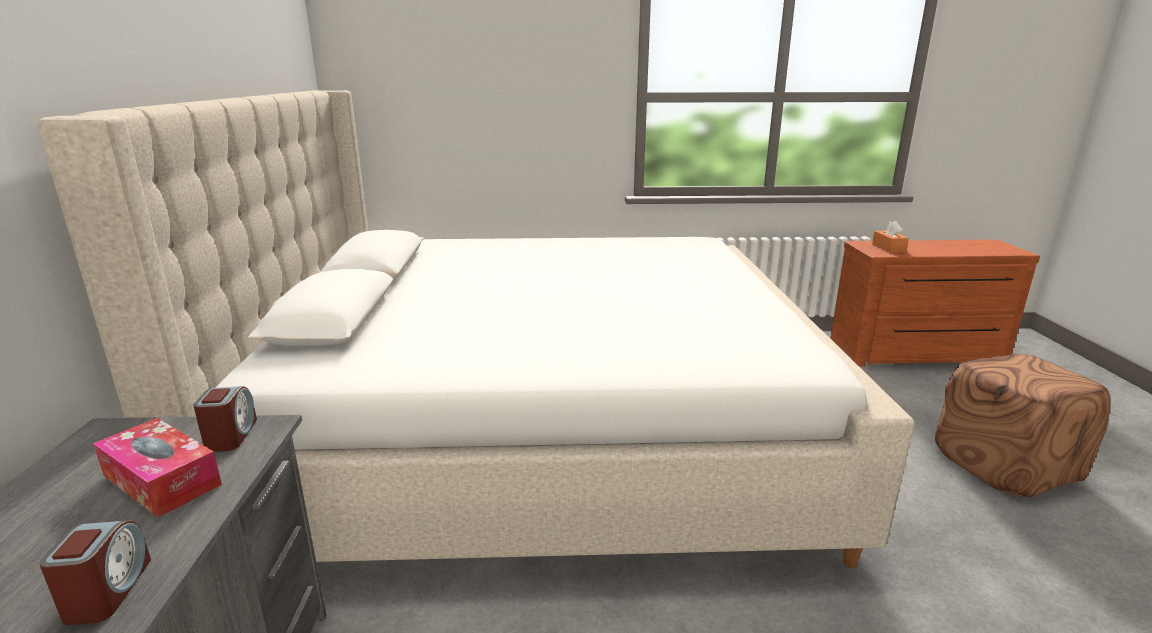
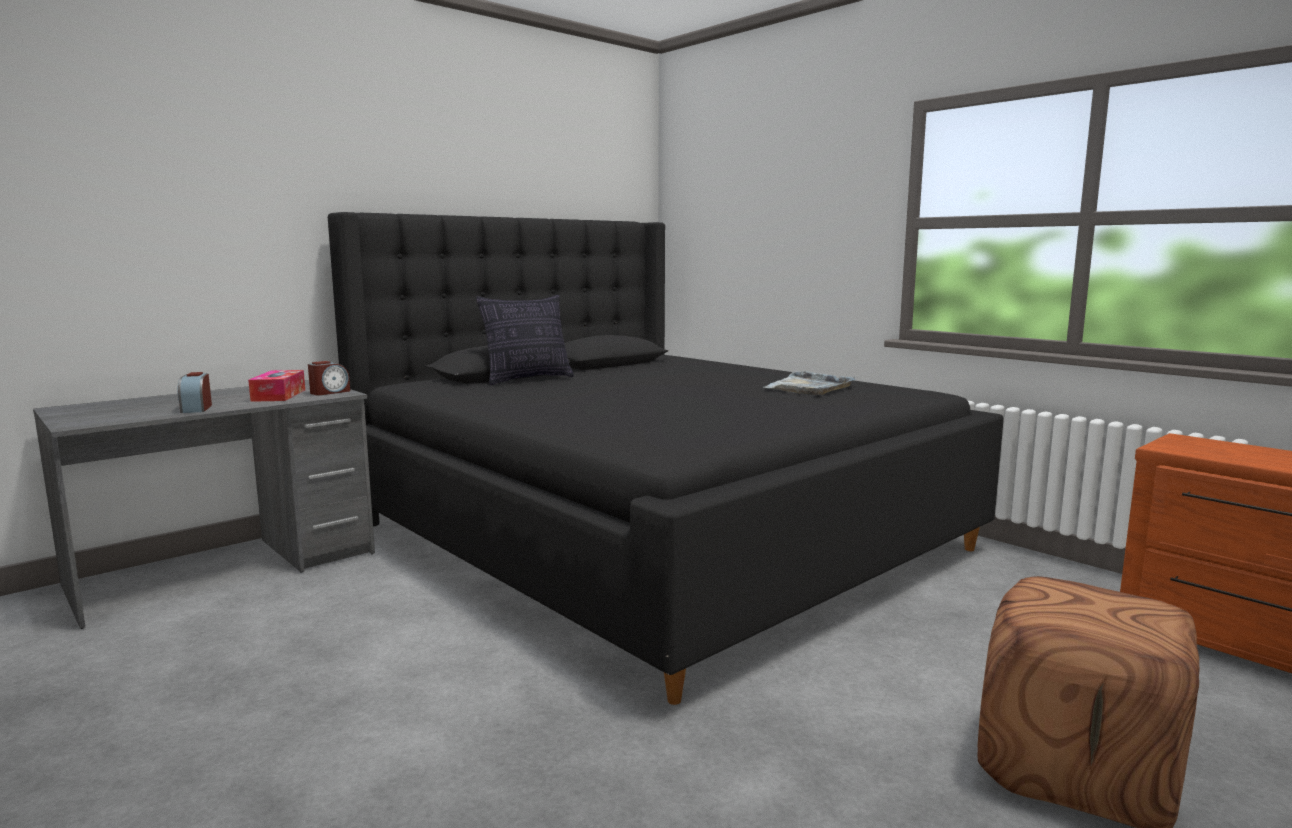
camera: 50 degrees right, 10 degrees down
(108, 591) = (196, 408): alarm clock -> alarm clock turned 120 degrees clockwise
(388, 315) = (527, 379): none -> pillow
(537, 427) = (654, 533): beige bed -> black bed
(633, 254) = (808, 387): none -> grey tray
(888, 248) = (1210, 448): orange tissue box -> none

